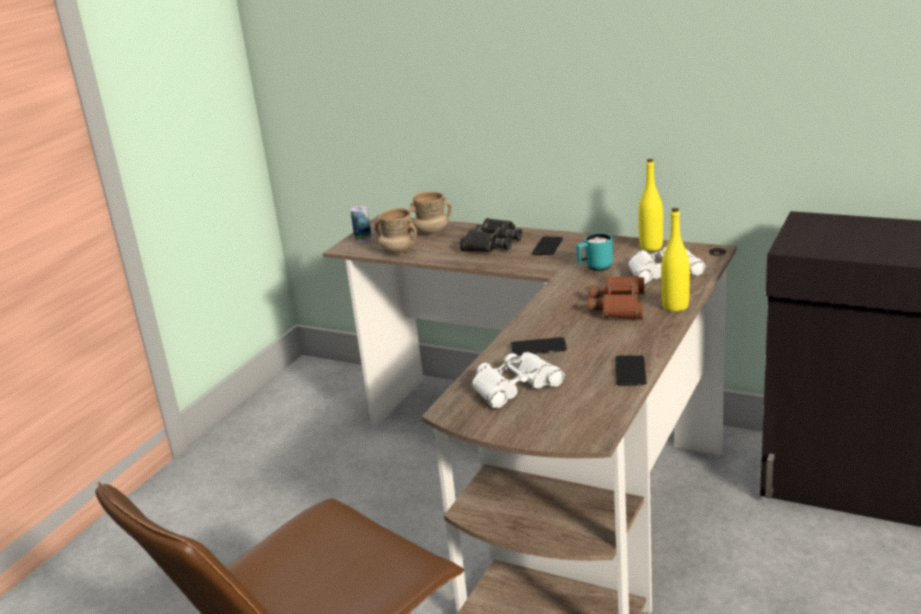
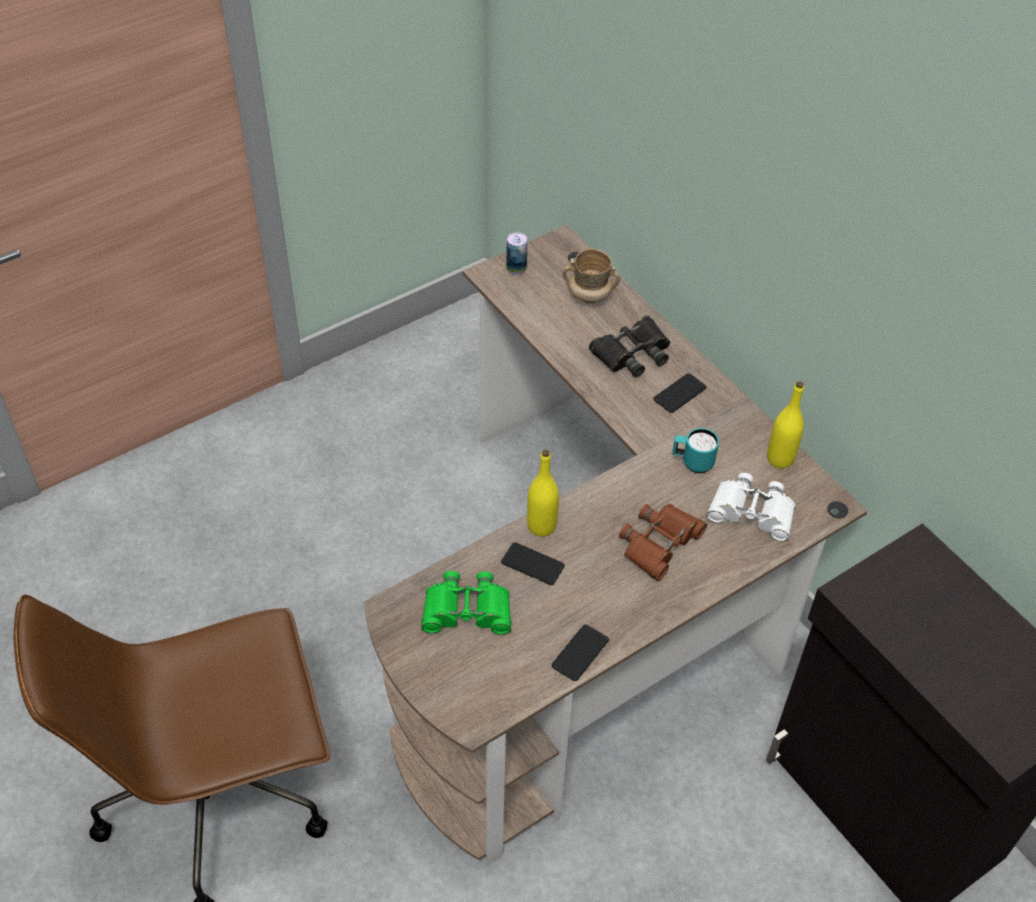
camera: 25 degrees right, 25 degrees up
(398, 251) = (533, 313): beige mug -> none
(515, 387) = (467, 610): white binoculars -> green binoculars
(675, 306) = (709, 579): yellow bottle -> yellow bottle (541, 526)

